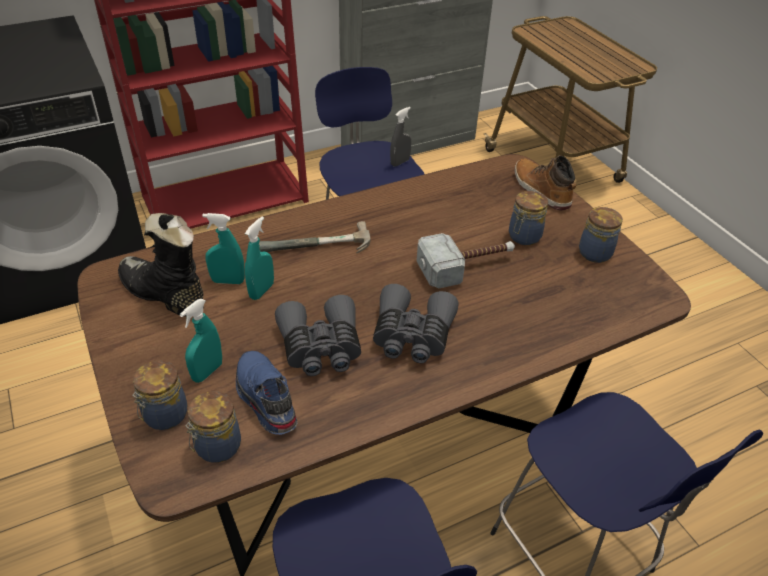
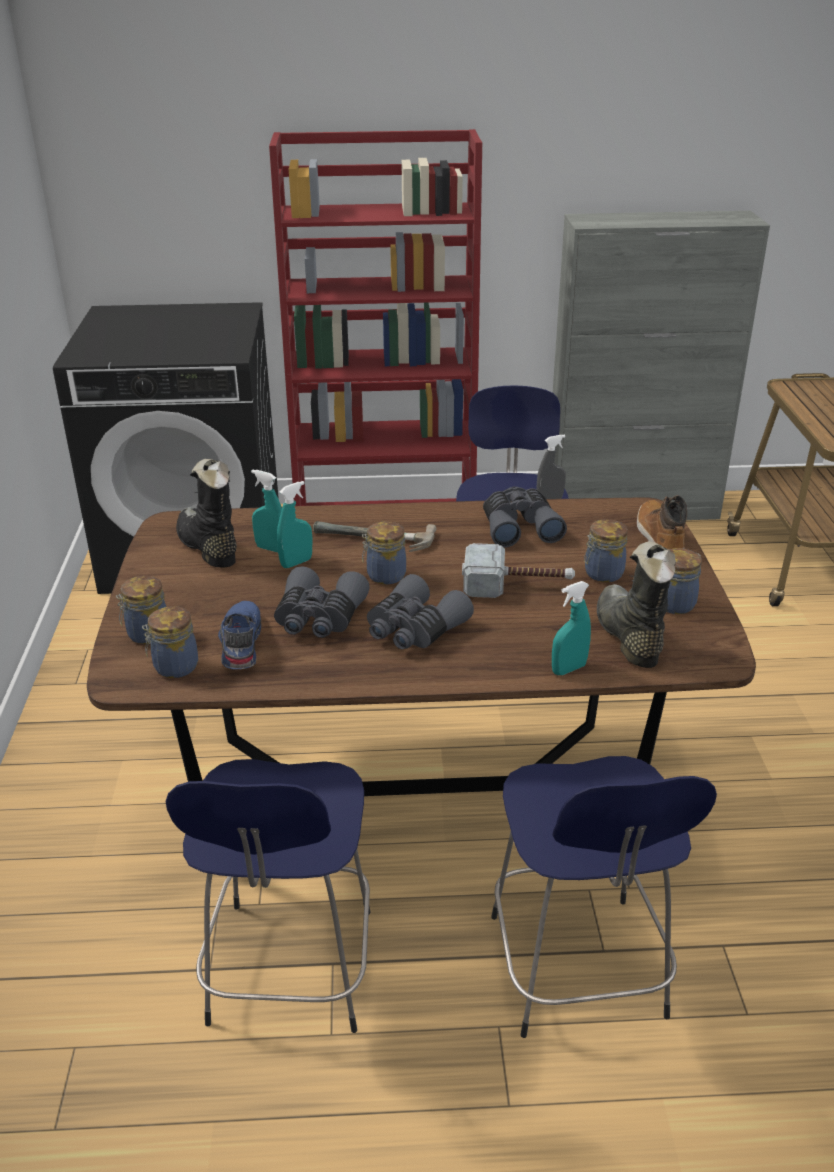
camera: 25 degrees right, 10 degrees down
(207, 372) = (204, 612): turquoise spray bottle -> turquoise spray bottle (568, 669)
(350, 284) = (384, 576): none -> jar
(430, 205) = (519, 527): none -> grey binoculars
(581, 293) = (627, 636): none -> black boot

